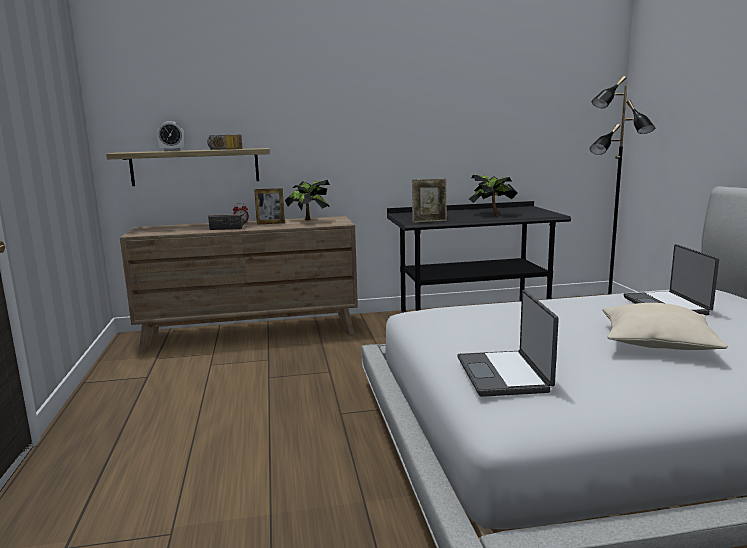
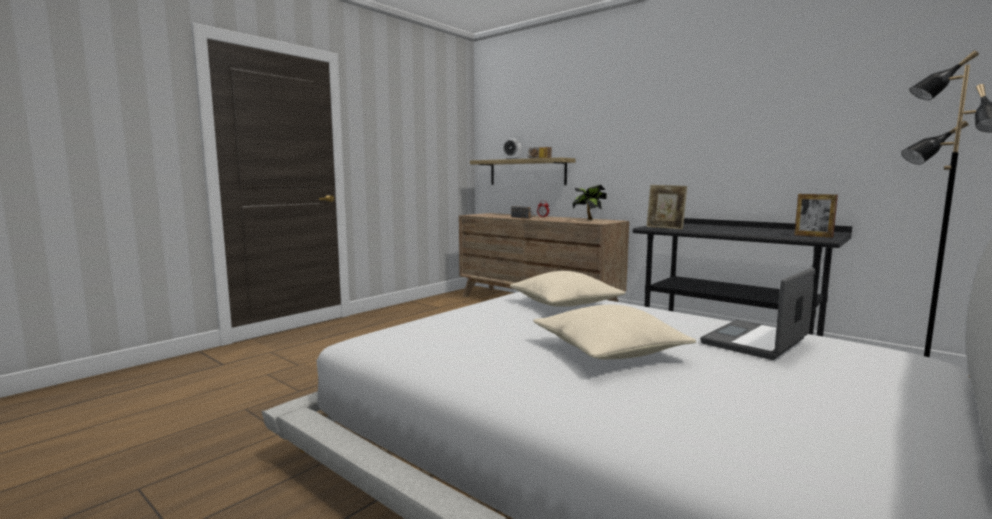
camera: 50 degrees right, 5 degrees down
(270, 223) = (558, 218): picture frame -> picture frame (813, 236)
(492, 214) = (754, 231): potted plant -> none
(499, 318) = (565, 304): none -> beige pillow
(504, 375) = (438, 323): laptop -> none

